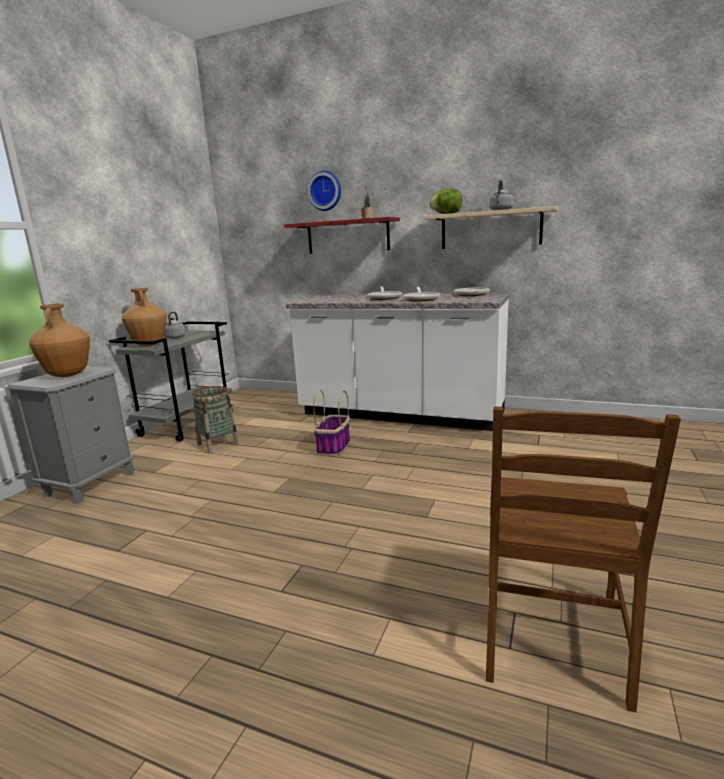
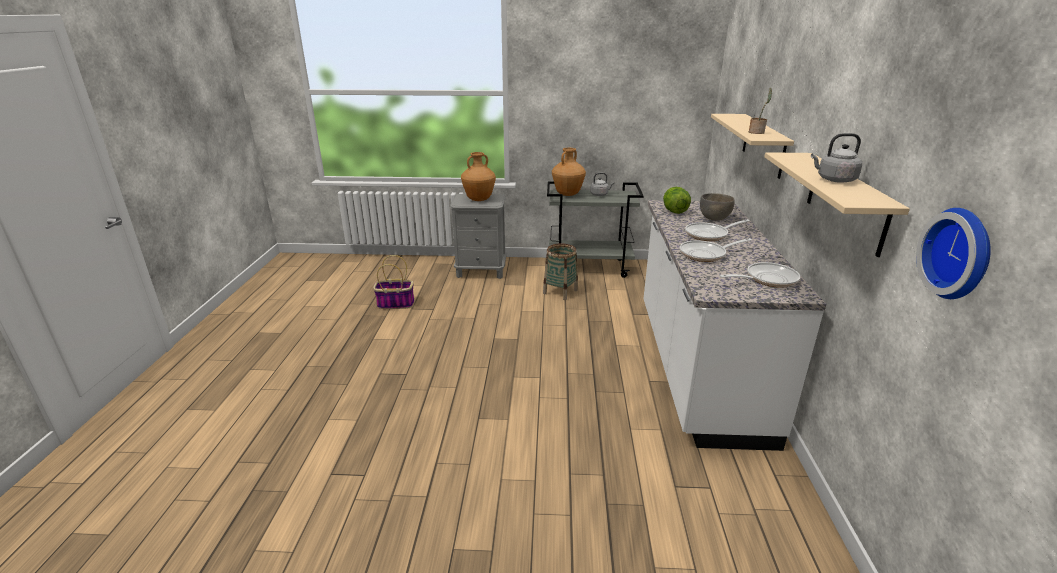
camera: 70 degrees right, 10 degrees up
(325, 191) = (765, 82): wall clock -> wall clock (960, 253)
(333, 447) = (585, 345): basket -> basket (395, 304)
(347, 236) = (763, 145): red shelf -> beige shelf
(353, 296) = (714, 219): none -> grey bowl
(446, 214) = (798, 159): lettuce -> lettuce (674, 211)
(553, 637) = (340, 494): brown chair -> none

